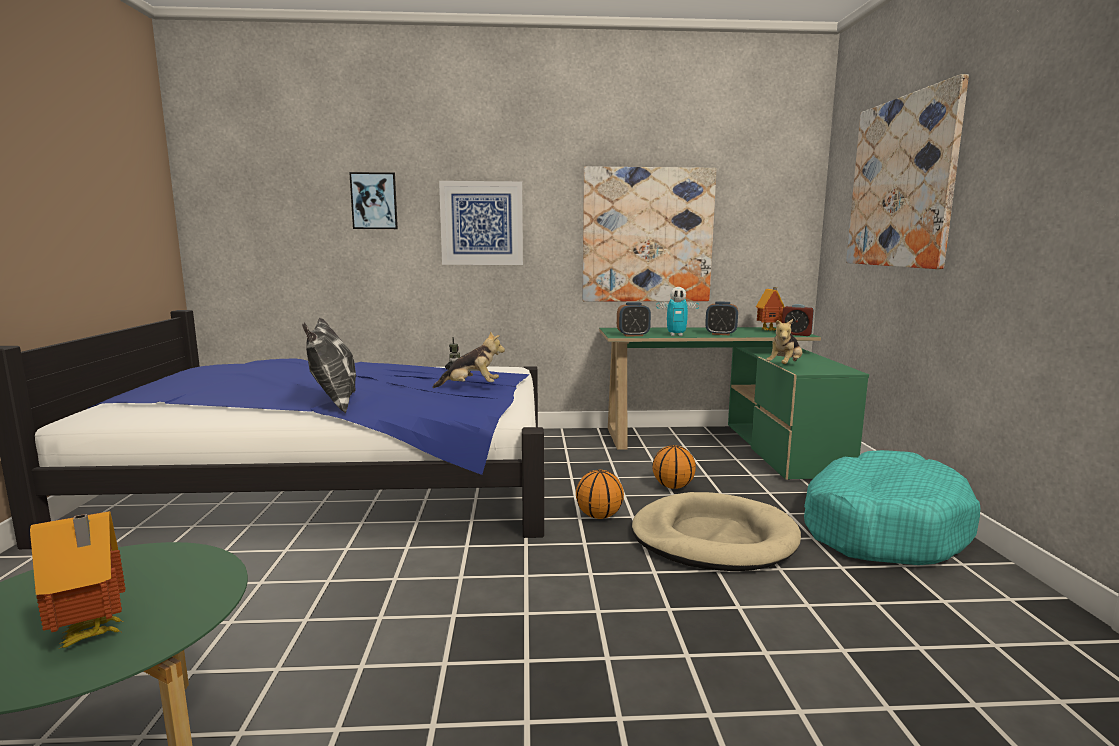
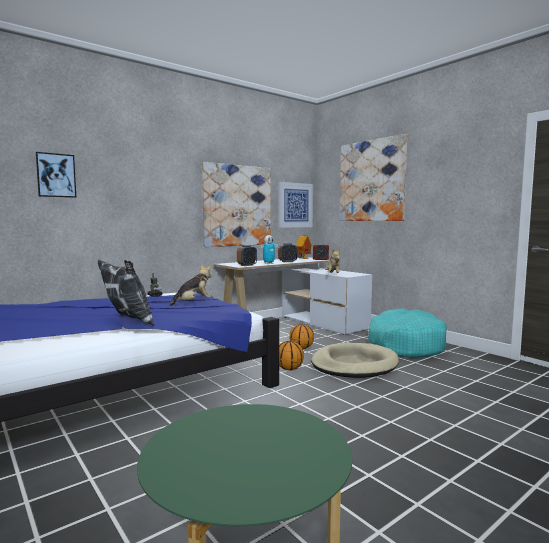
camera: 35 degrees left, 5 degrees down
(91, 636) = (287, 455): toy house -> none
(482, 223) = (138, 195): picture -> picture (295, 205)
(726, 444) = (294, 325): green desk -> white desk

